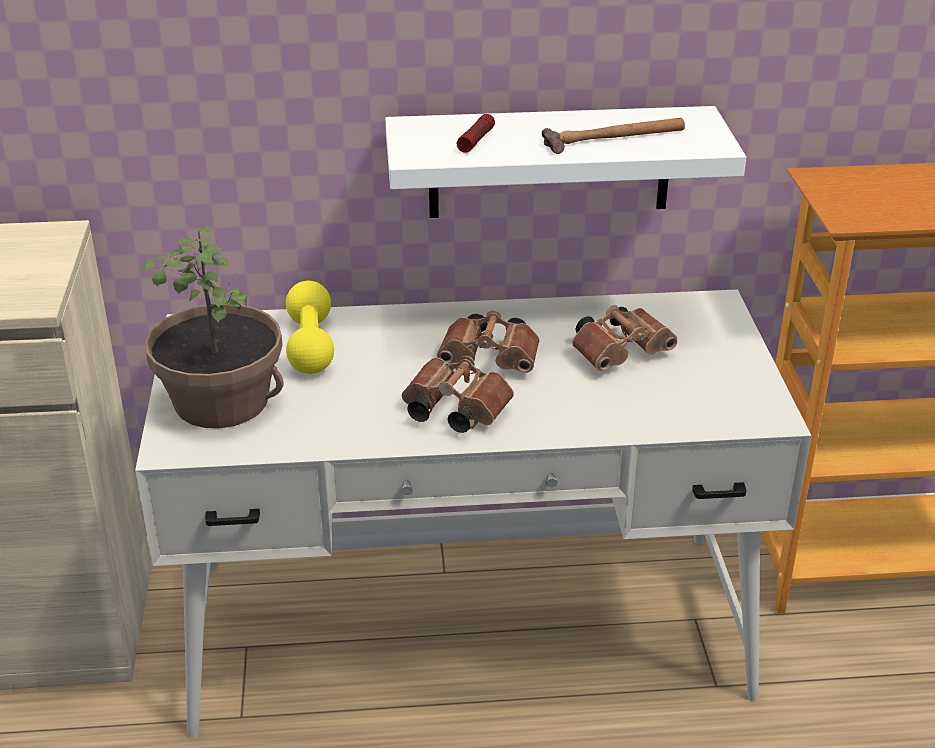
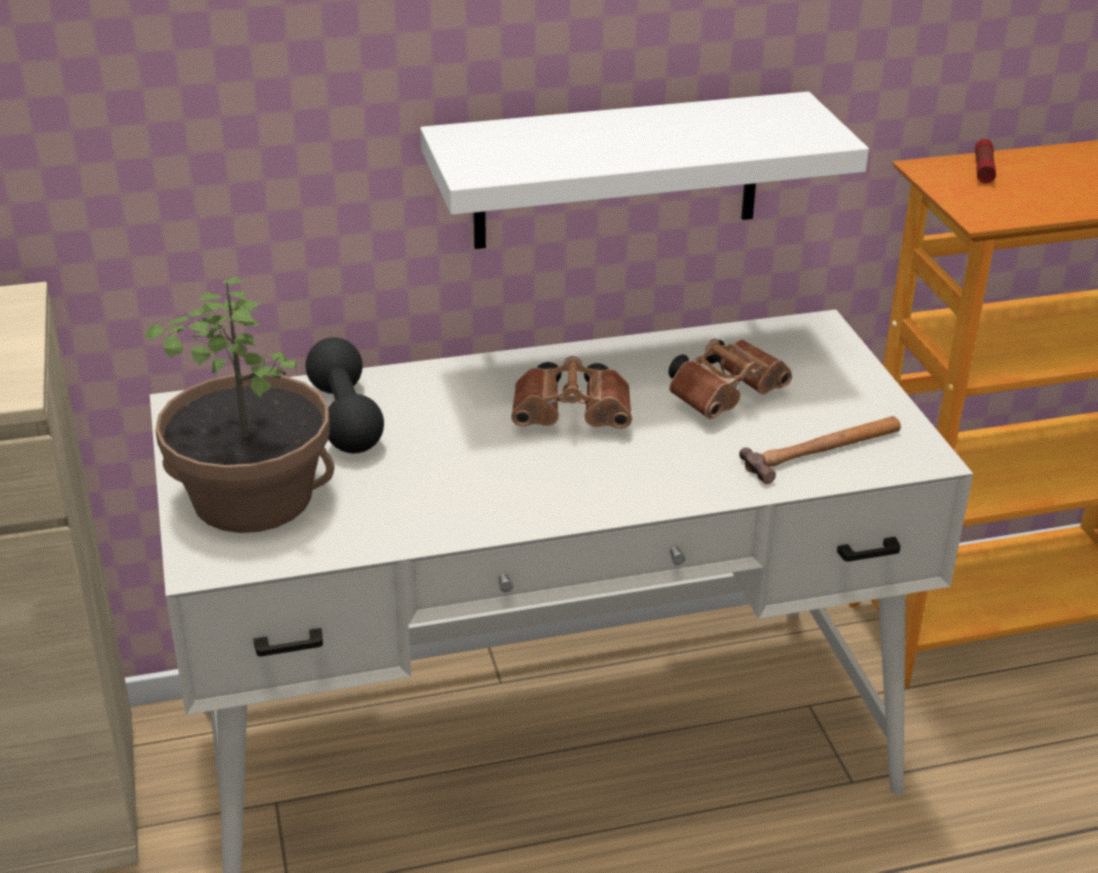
camera: 10 degrees left, 0 degrees up
(310, 345) = (345, 418): yellow dumbbell -> black dumbbell
(452, 411) = (545, 484): brown binoculars -> none
(476, 140) = (543, 148): flashlight -> flashlight (983, 169)
(614, 138) = (707, 136): hammer -> hammer (823, 451)

